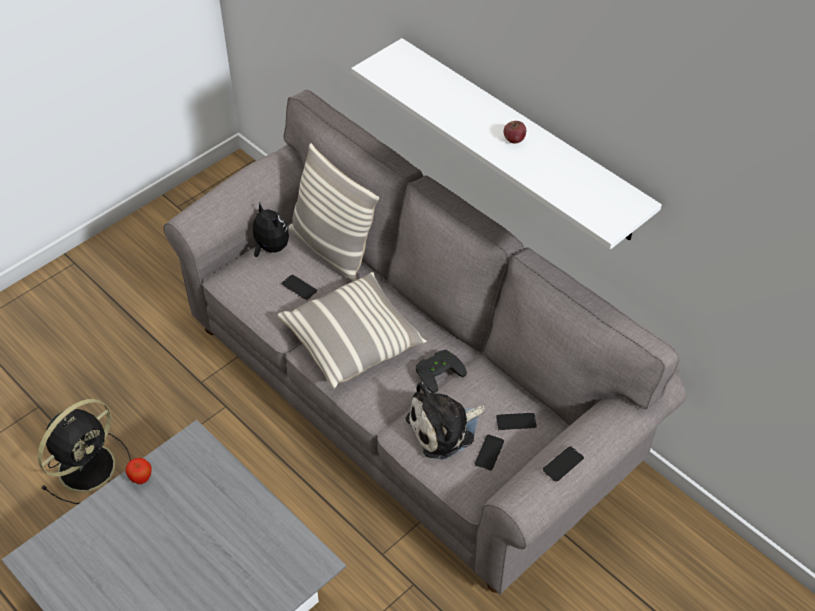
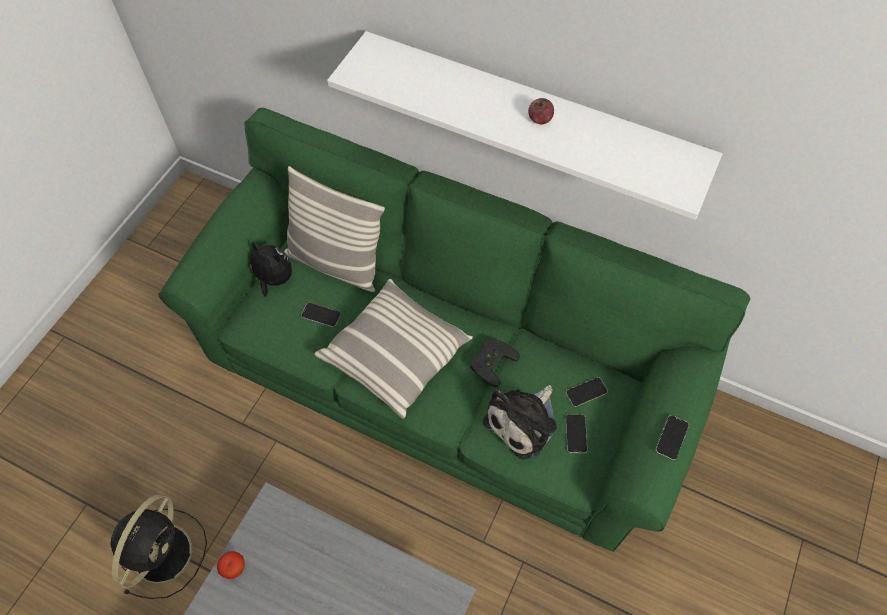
camera: 20 degrees left, 10 degrees up
(408, 400) = (444, 377): grey sofa -> green sofa

